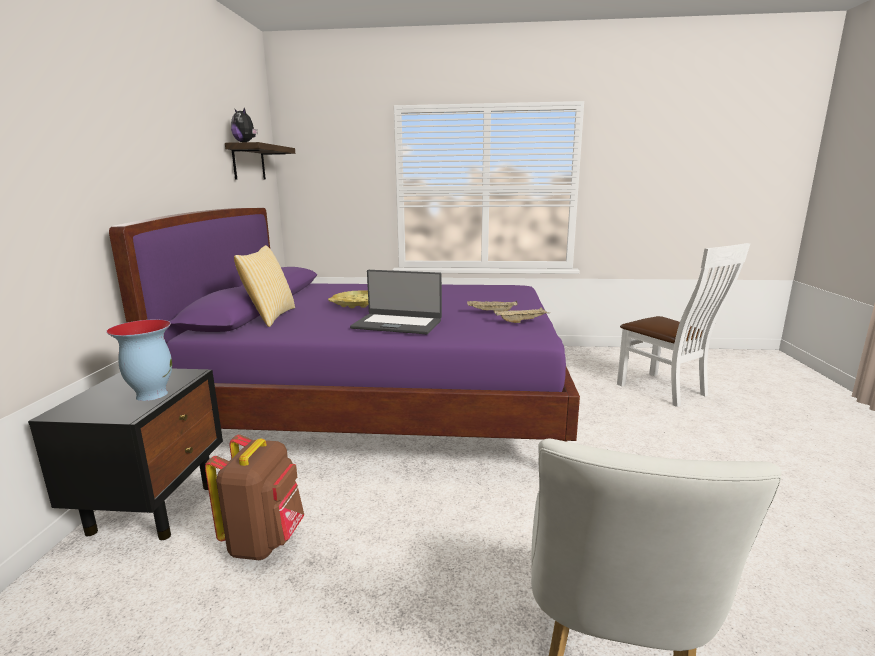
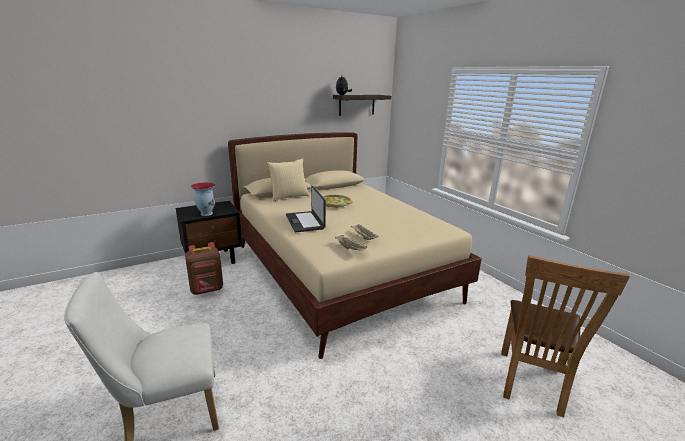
camera: 55 degrees right, 5 degrees up
(384, 407) = (340, 271): purple bed -> beige bed
(666, 391) = (531, 385): white chair -> brown chair

